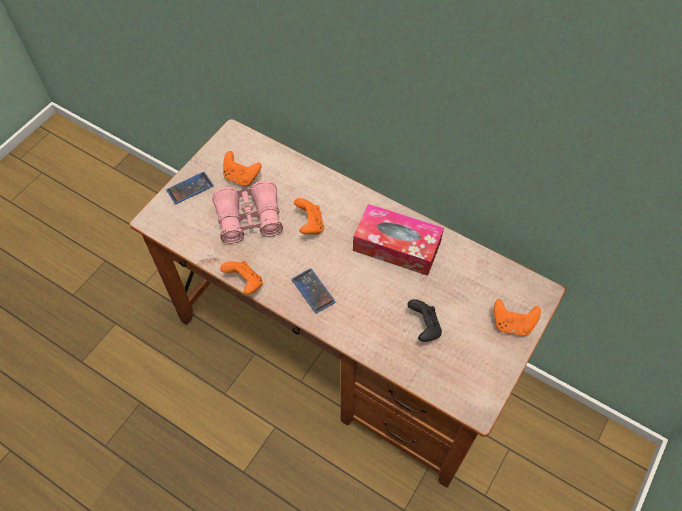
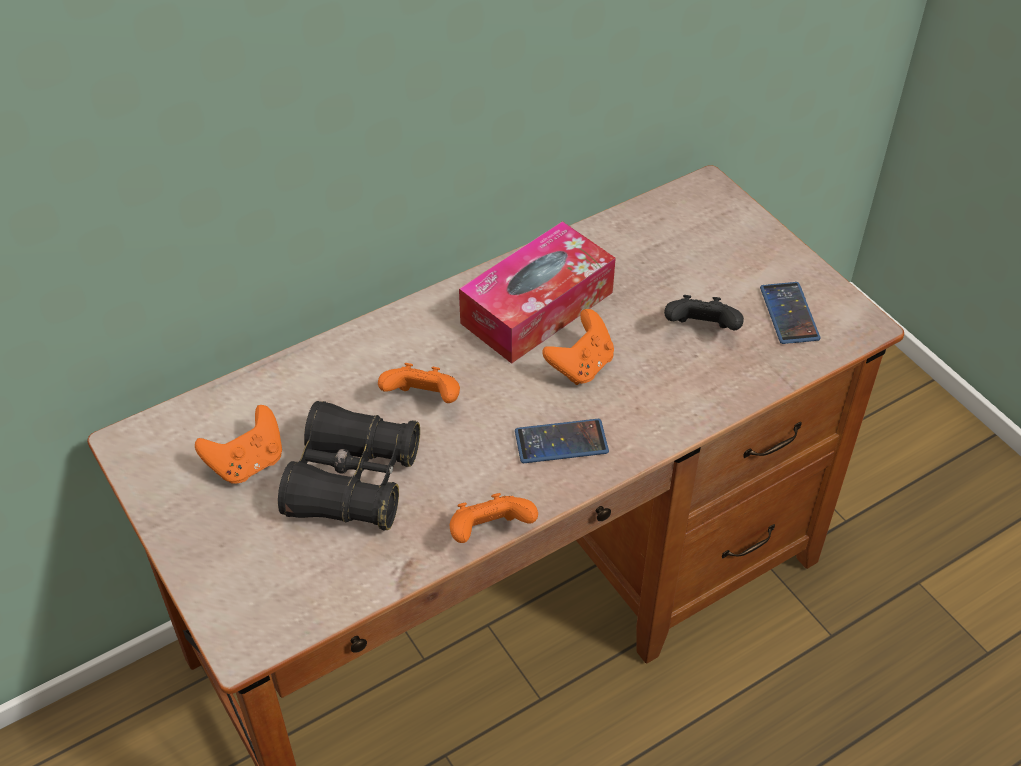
camera: 65 degrees left, 10 degrees down
(190, 188) = (213, 554): phone -> phone (789, 314)
(249, 219) = (352, 482): pink binoculars -> black binoculars
(512, 324) = (743, 237): orange game controller -> orange game controller (581, 366)

